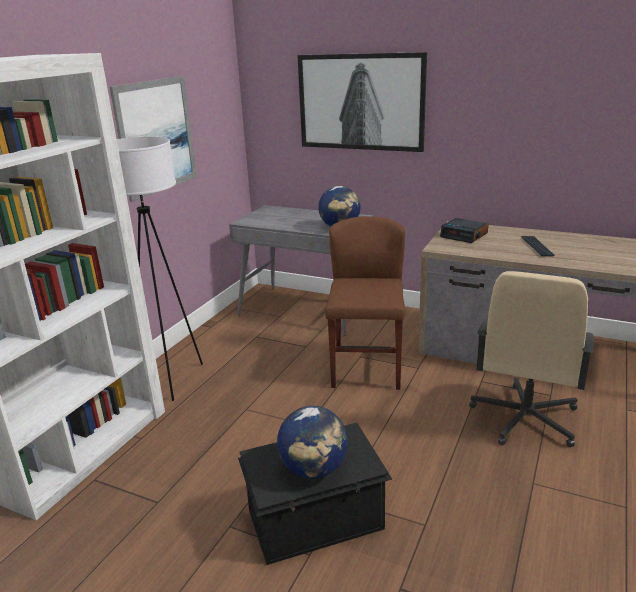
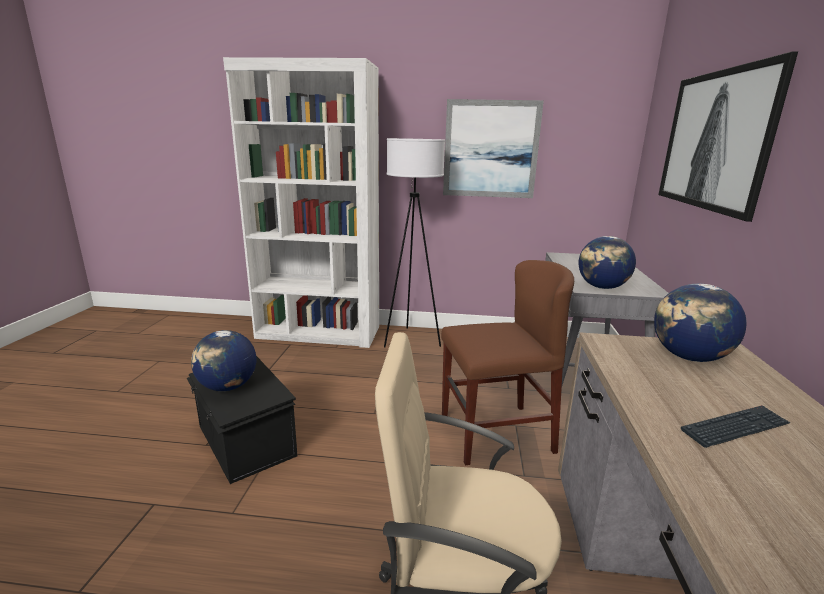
camera: 70 degrees right, 5 degrees down
(464, 235) = (689, 357): alarm clock -> globe

